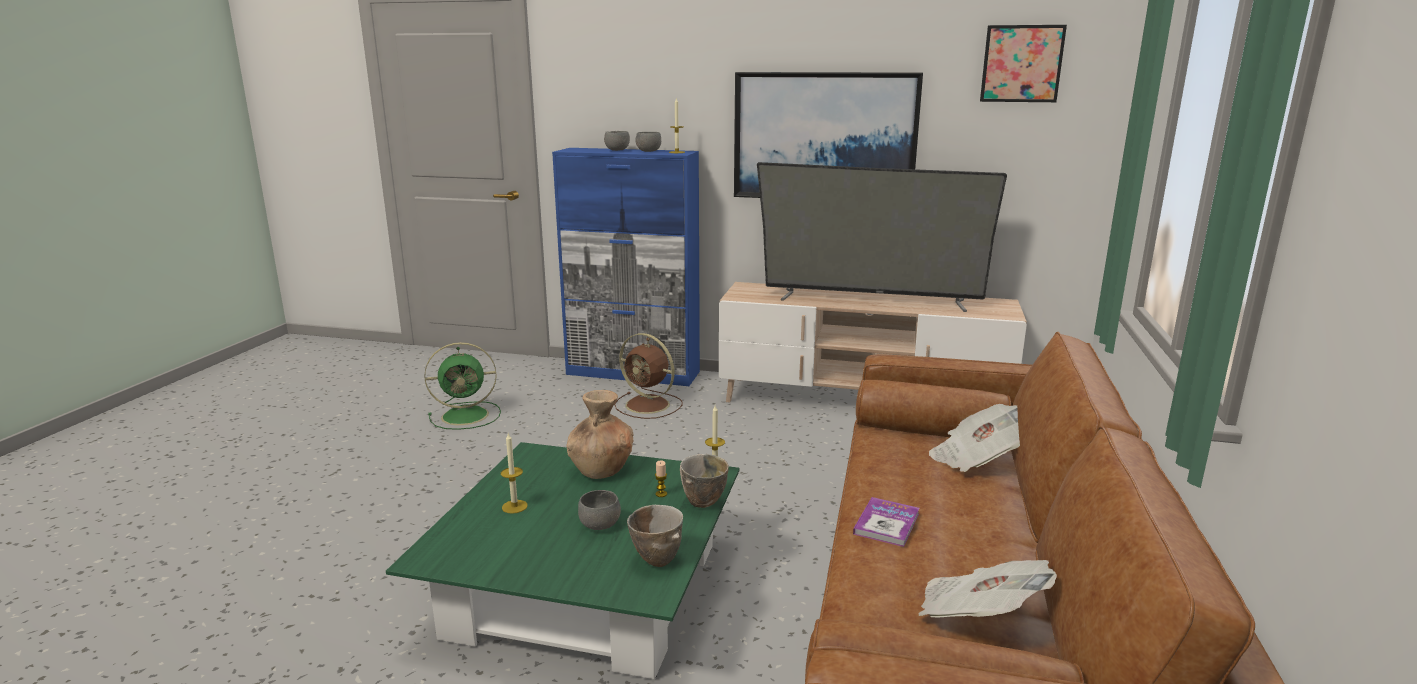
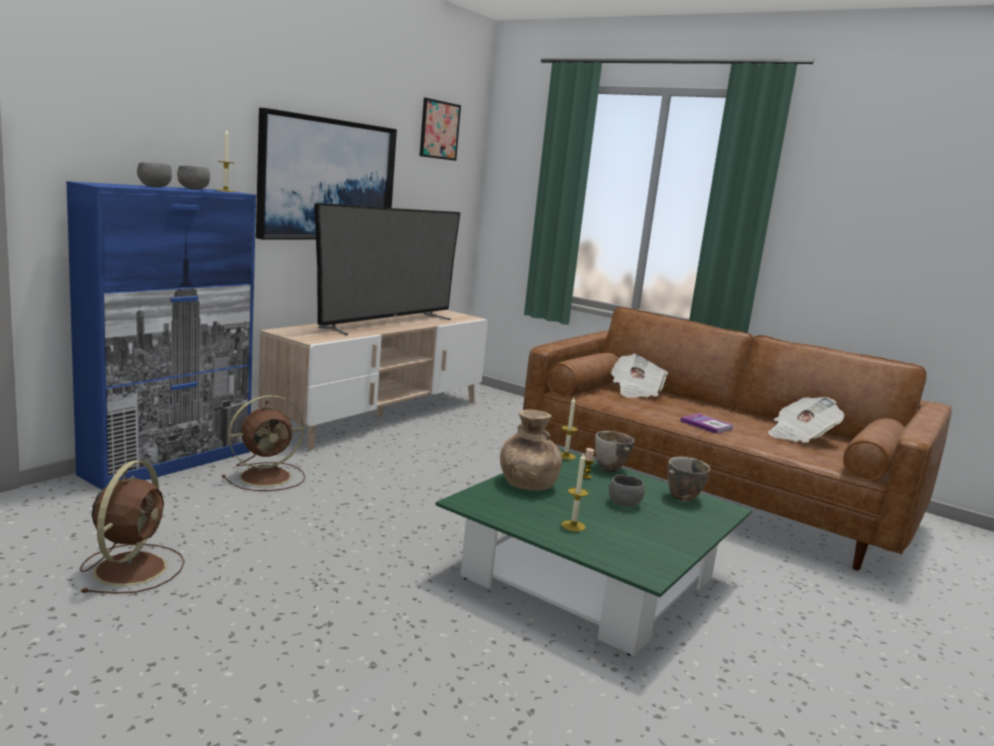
camera: 70 degrees left, 5 degrees down
(467, 415) = (132, 567): green fan -> brown fan

